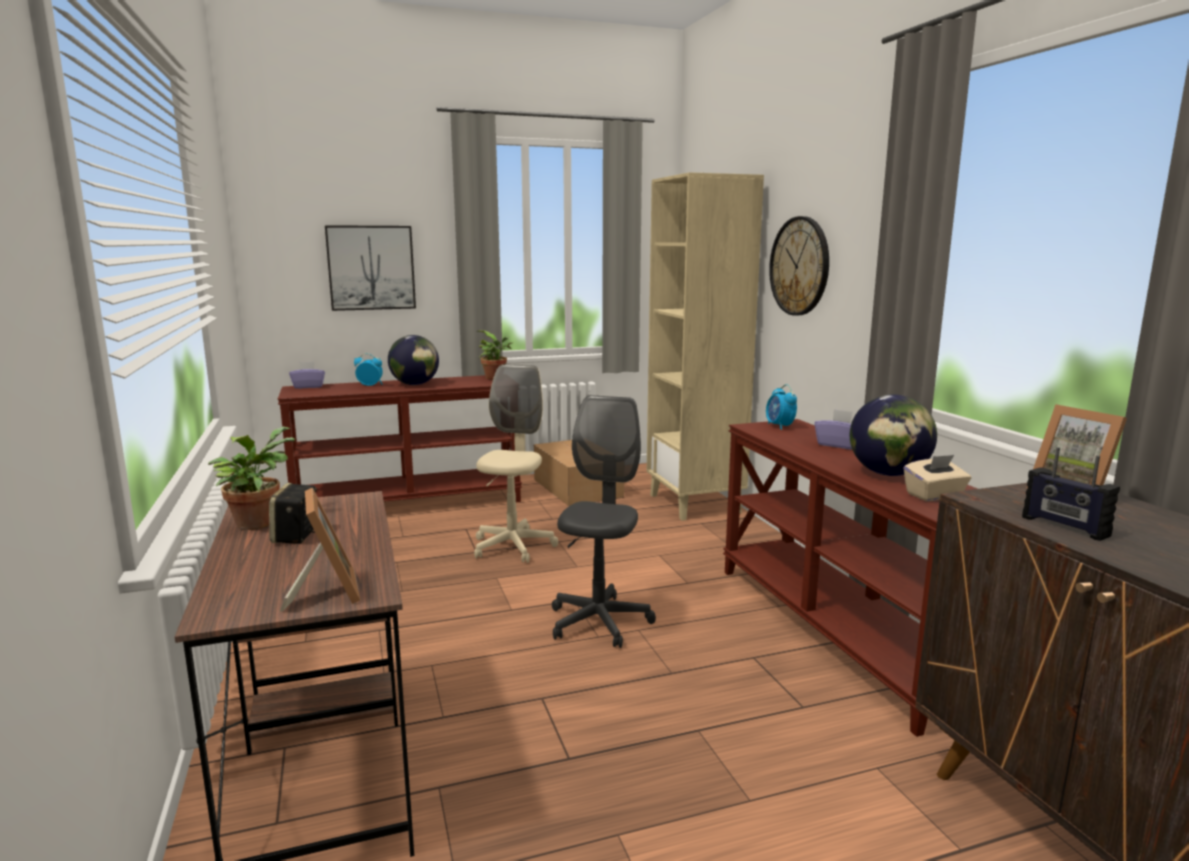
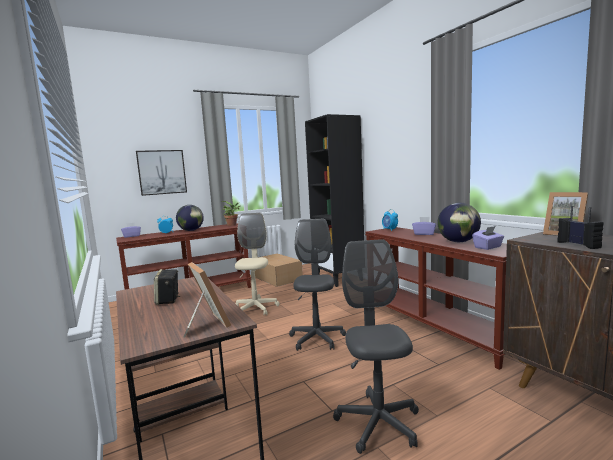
camera: 10 degrees left, 5 degrees down
(257, 521) = (139, 296): potted plant -> none
(638, 795) = (378, 423): none -> grey office chair
(695, 504) = (339, 279): beige bookcase -> black bookcase
(799, 266) = (384, 155): wall clock -> none
(934, 495) = (488, 247): beige tissue box -> purple tissue box
(1064, 527) = (578, 245): radio -> radio turned 150 degrees counterclockwise

